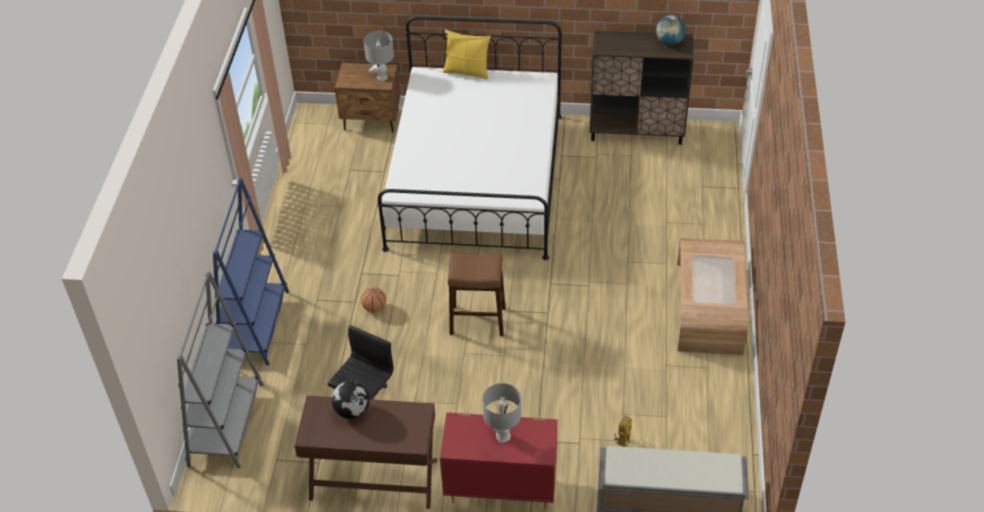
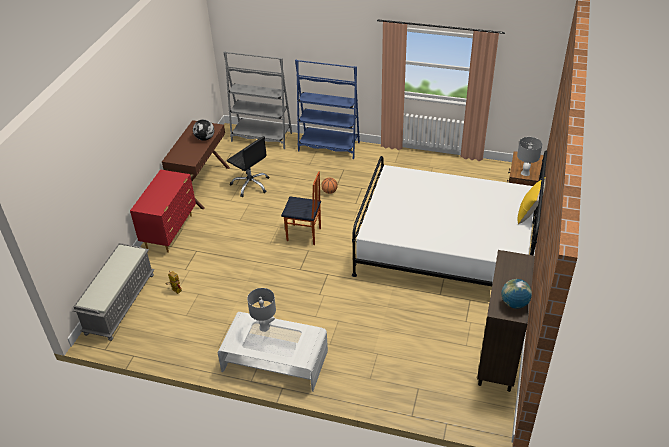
camera: 100 degrees right, 5 degrees down
(478, 320) = (304, 235): brown stool -> chair
(502, 436) = (161, 193): grey table lamp -> grey table lamp (264, 327)
(709, 308) = (275, 361): brown coffee table -> white coffee table

